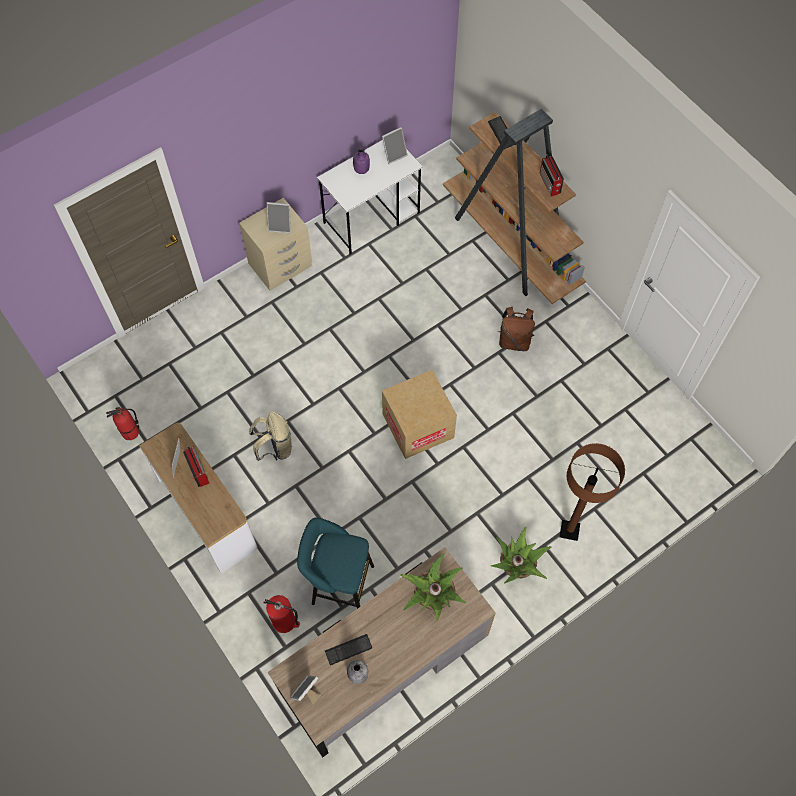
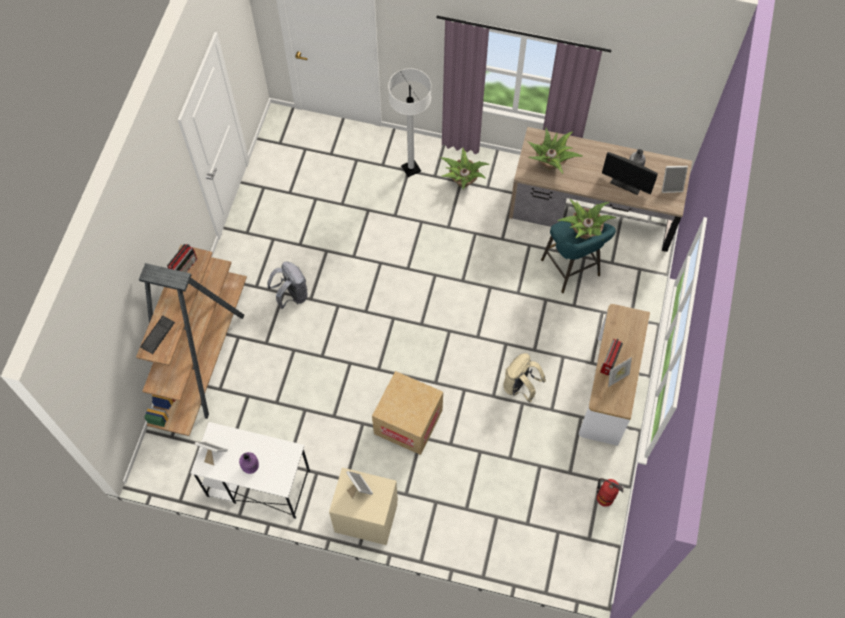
camera: 130 degrees left, 0 degrees up
(284, 621) = (625, 282): fire extinguisher -> none
(334, 561) = (584, 232): none -> potted plant
(348, 649) = (626, 184): keyboard -> monitor
(418, 426) = (417, 307): cardboard box -> cardboard box (408, 422)
(514, 341) = (291, 295): brown backpack -> grey backpack
(569, 530) = (411, 169): brown floor lamp -> white floor lamp

